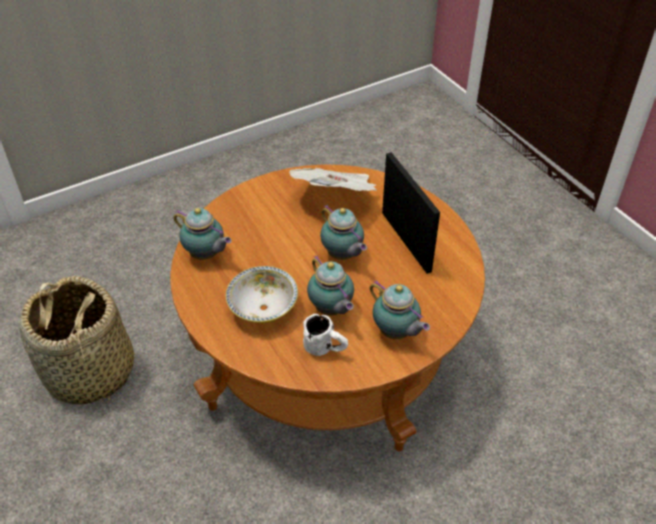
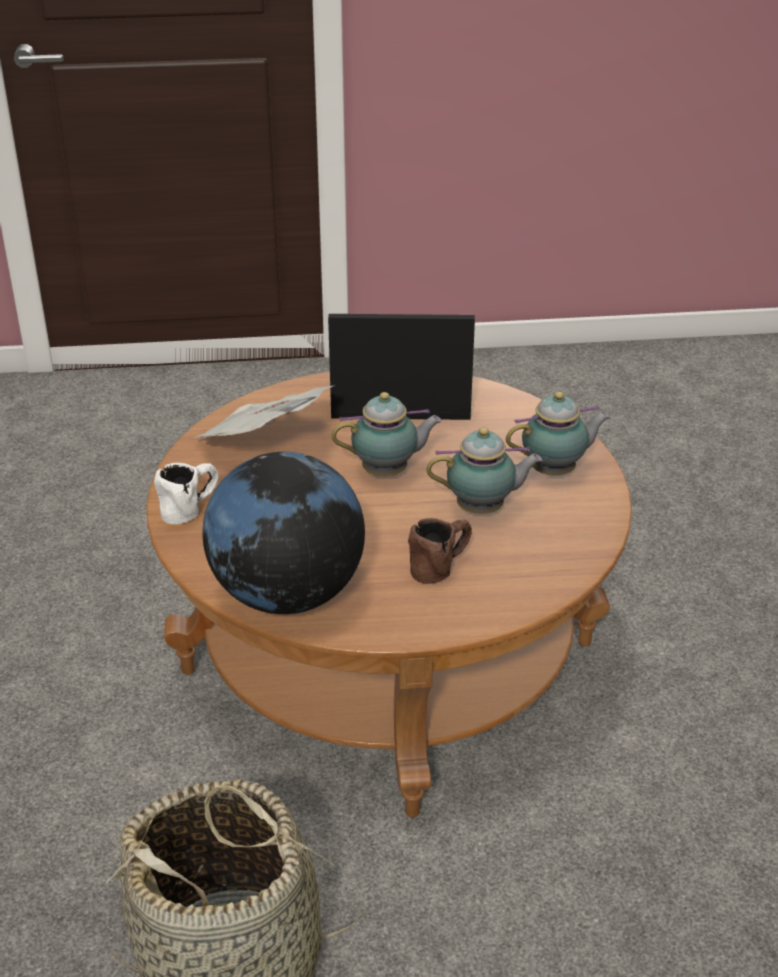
camera: 65 degrees left, 10 degrees down
(206, 255) = (287, 594): teapot -> globe
(263, 309) = (441, 566): bowl -> brown mug
(326, 349) = (550, 532): white mug -> white mug (191, 508)

